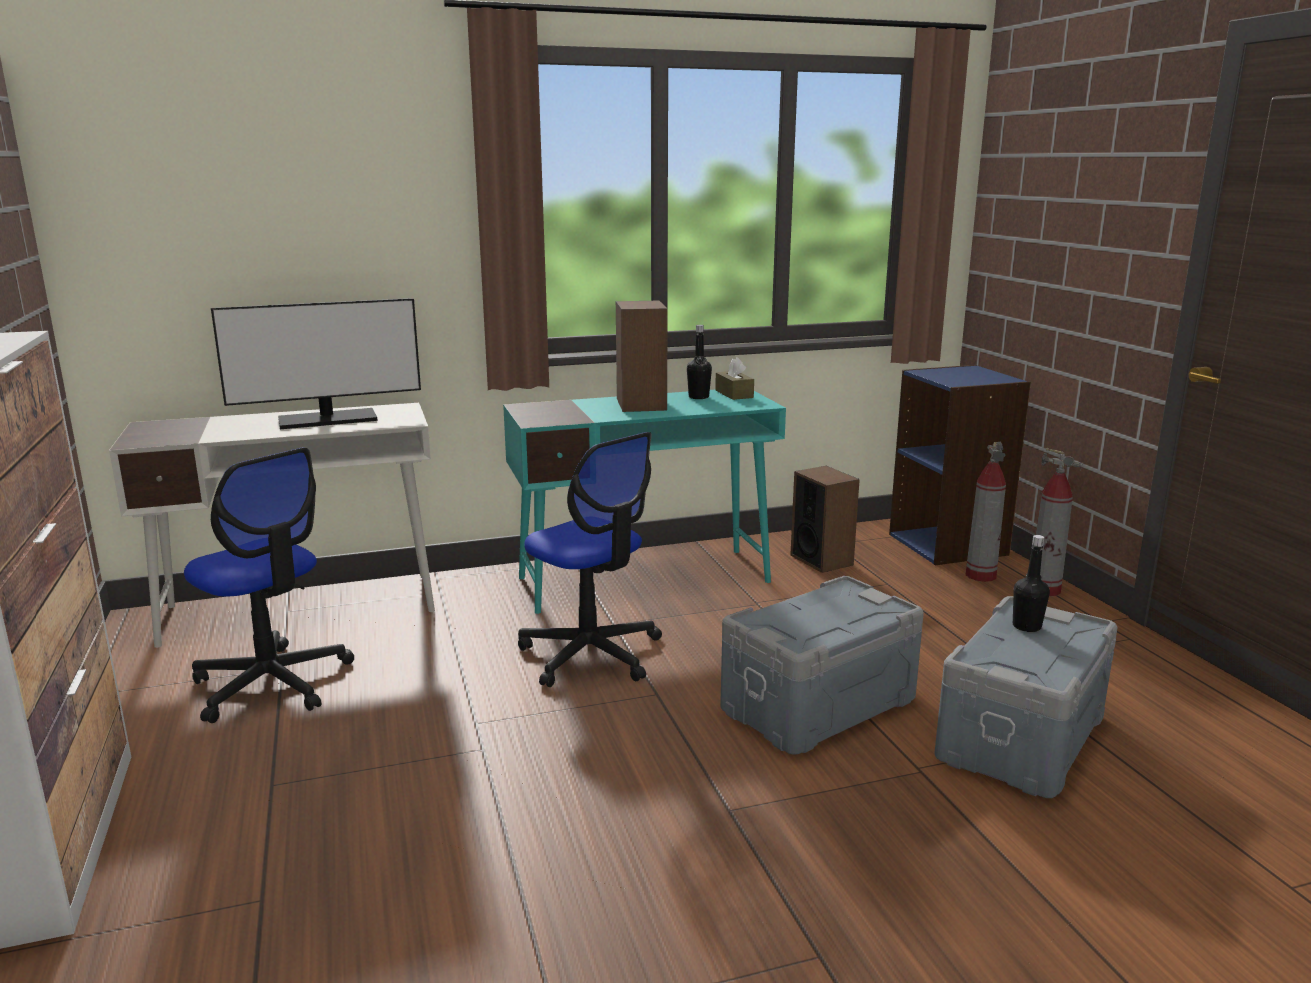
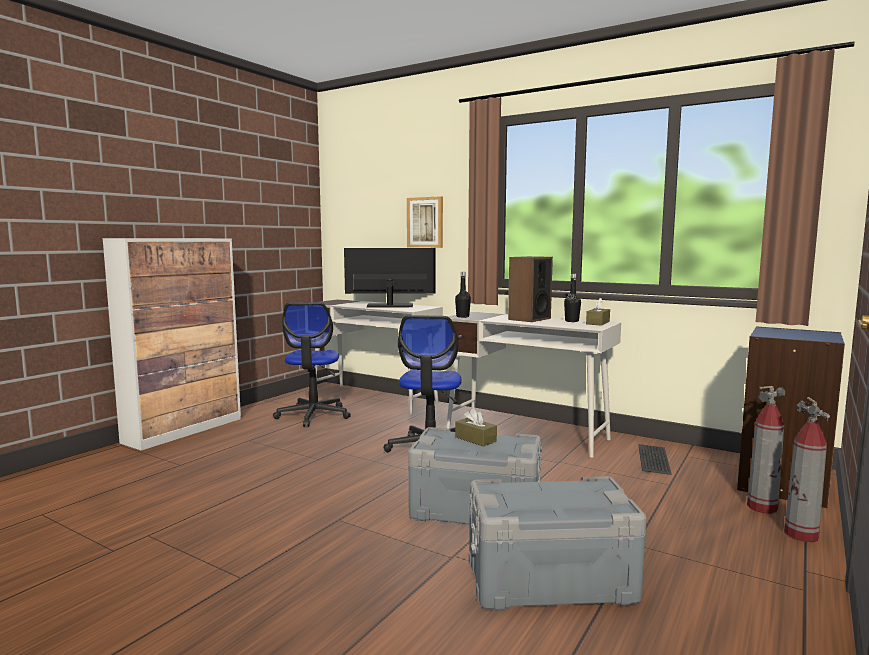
camera: 50 degrees right, 10 degrees down
(327, 420) = (390, 306): monitor -> monitor turned 150 degrees clockwise
(361, 241) = (425, 222): none -> picture
(645, 579) = (526, 433): turquoise desk -> white desk
(805, 609) = (475, 439): none -> brown tissue box
(821, 560) = (654, 459): speaker -> keyboard
(1026, 626) = (575, 492): black bottle -> black bottle (462, 316)

